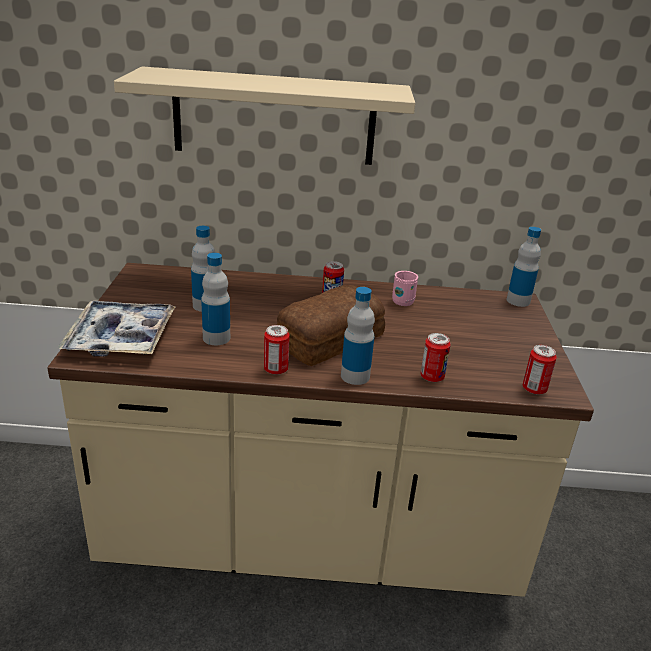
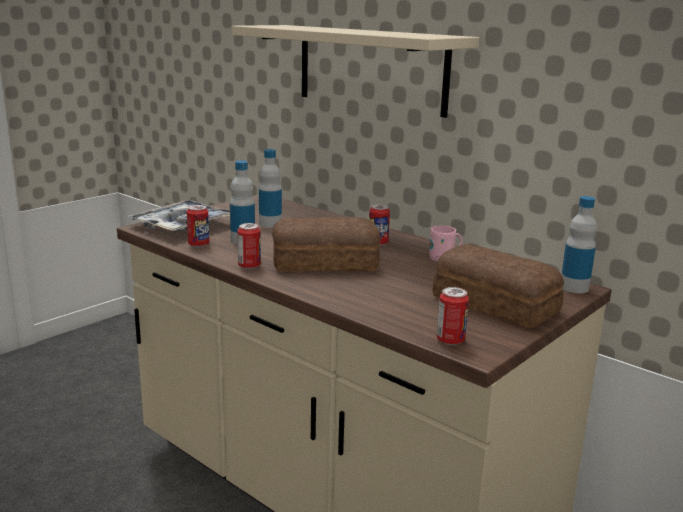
camera: 40 degrees right, 10 degrees down
(355, 376) = (301, 286): bottle -> none
(432, 377) = (365, 305): can -> can (198, 245)
(500, 337) = (494, 303): none -> bread

